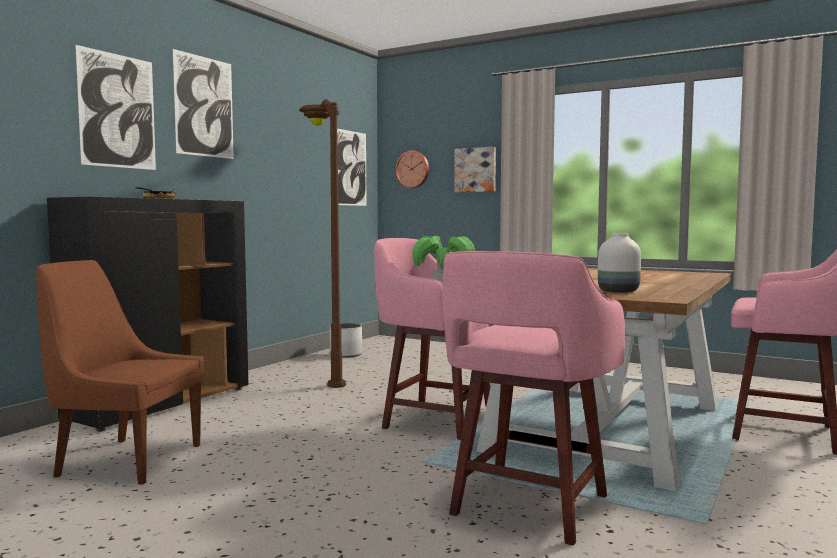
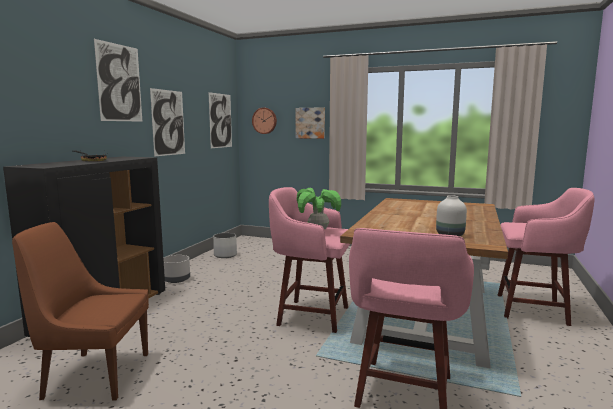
camera: 10 degrees left, 5 degrees up
(117, 111) = (54, 91): picture -> picture (168, 123)
(269, 376) = (176, 279): none -> grey planter
(325, 372) = (216, 273): brown floor lamp -> none

